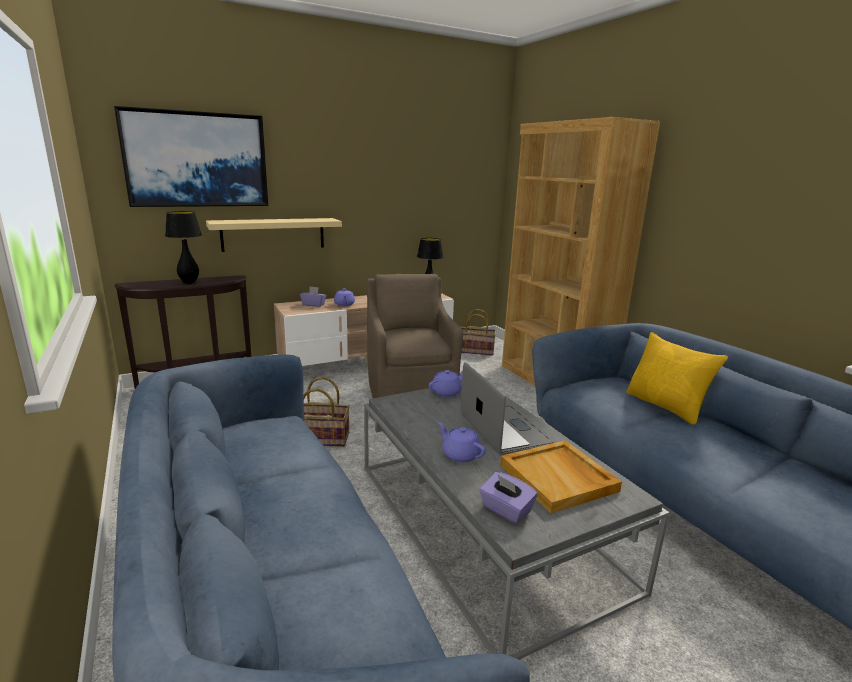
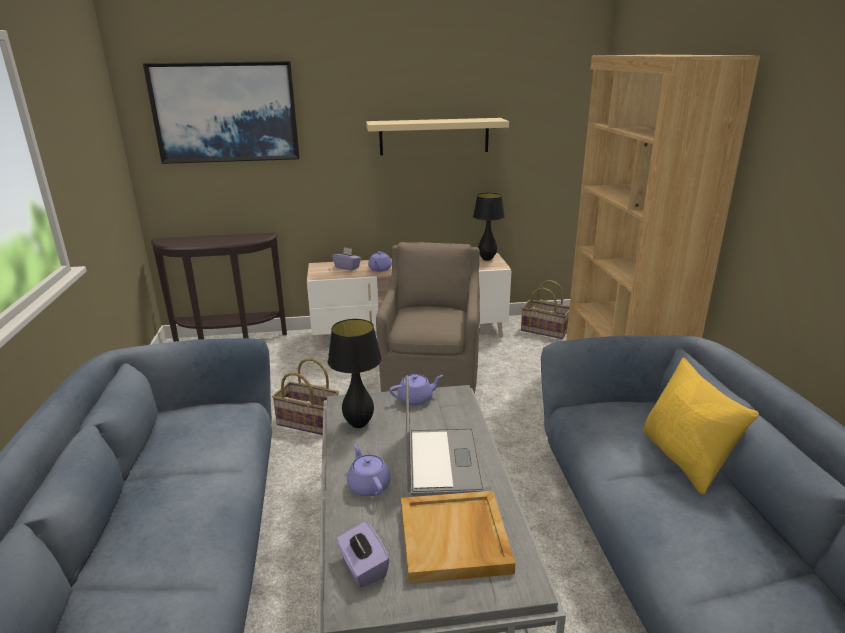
camera: 20 degrees right, 5 degrees up
(189, 282) = (216, 241): black table lamp -> black table lamp (358, 424)
(273, 234) = (307, 189): beige shelf -> beige shelf (434, 136)

